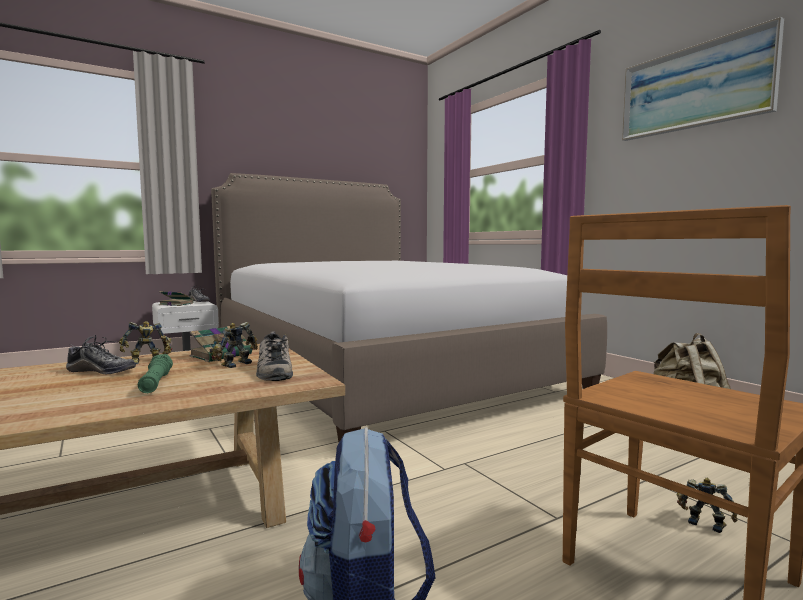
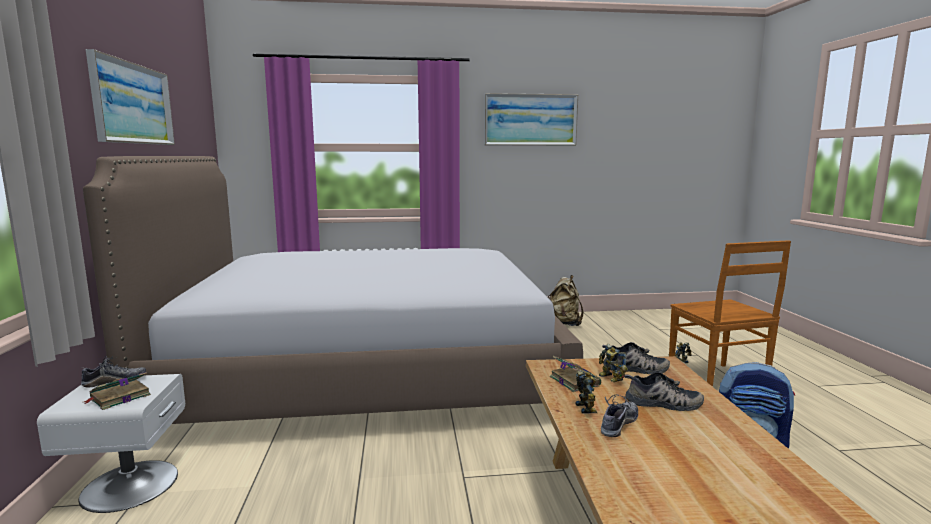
camera: 65 degrees left, 5 degrees up
(156, 383) = (662, 403): green flashlight -> shoe
(297, 145) = (133, 104): none -> picture

